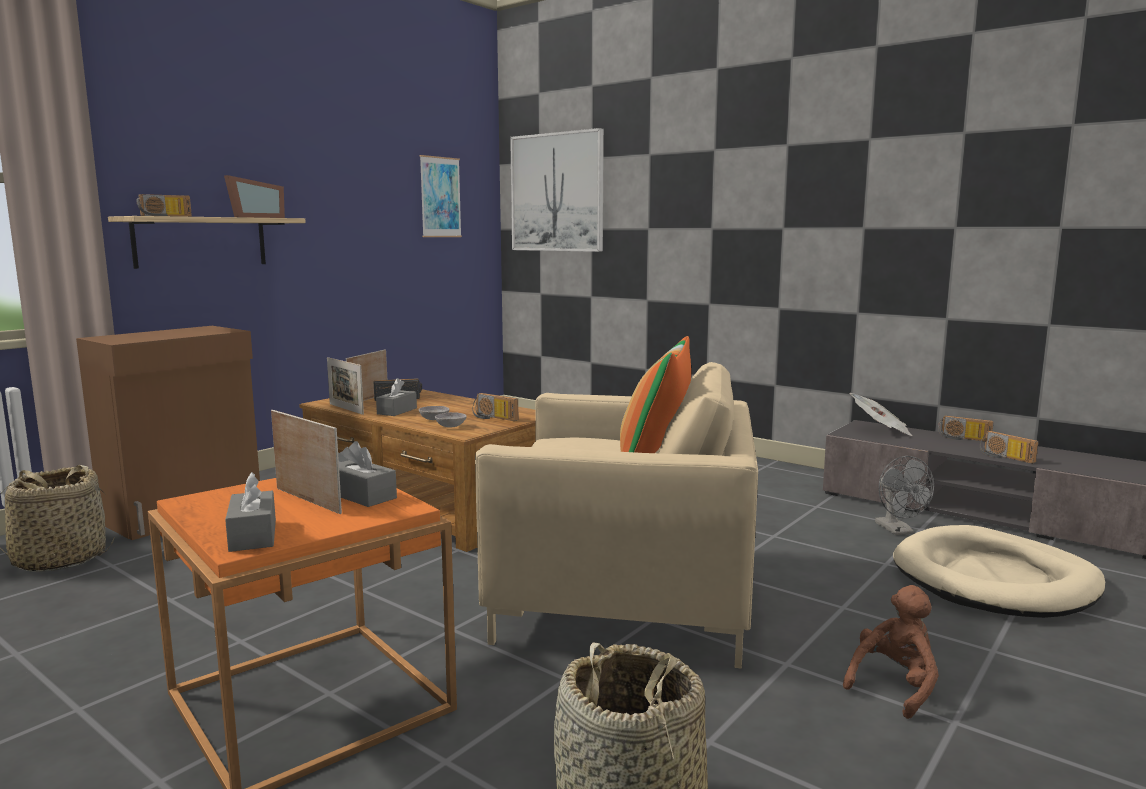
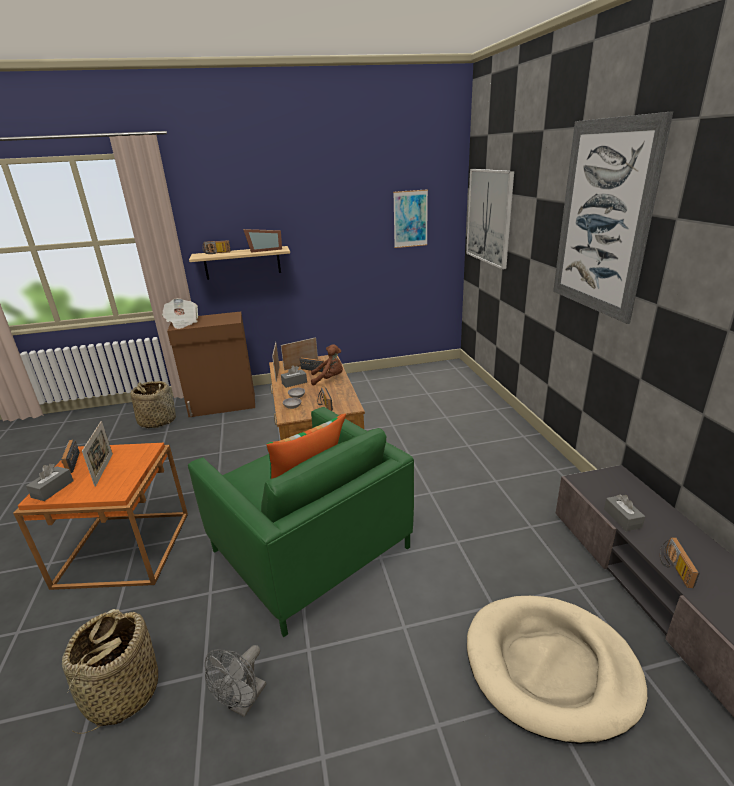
camera: 40 degrees right, 15 degrees up
(362, 495) = (123, 474): grey tissue box -> grey tissue box (622, 518)
(627, 594) = (310, 549): beige armchair -> green armchair
(770, 156) = (603, 219): none -> picture
(880, 430) = (618, 487): newspaper -> newspaper (182, 323)
(894, 686) = (334, 706): brown plush toy -> brown plush toy (329, 379)
(898, 531) = (555, 579): grey fan -> grey fan (244, 703)
(963, 439) = (679, 526): radio -> radio (69, 463)

